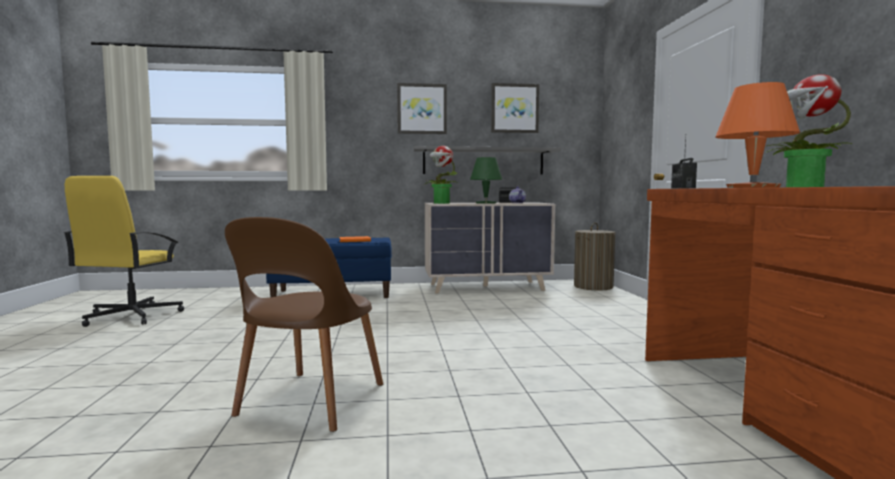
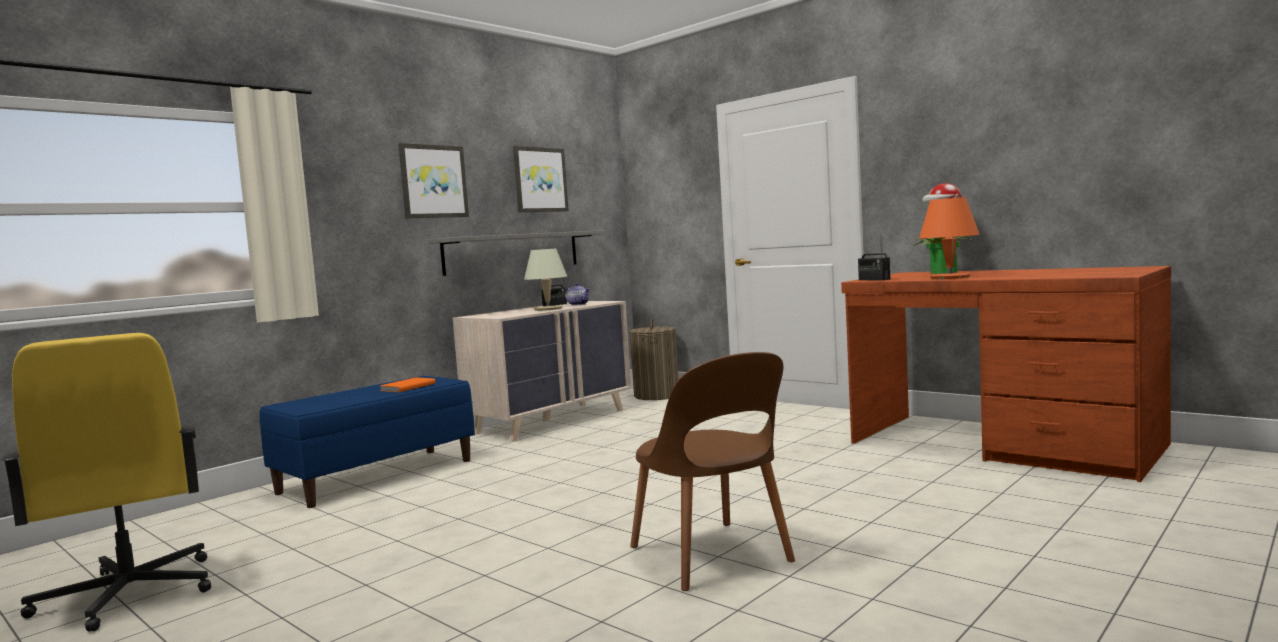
camera: 40 degrees left, 0 degrees up
(441, 203) = (501, 316): potted plant -> none
(486, 203) = (548, 309): green table lamp -> beige table lamp

